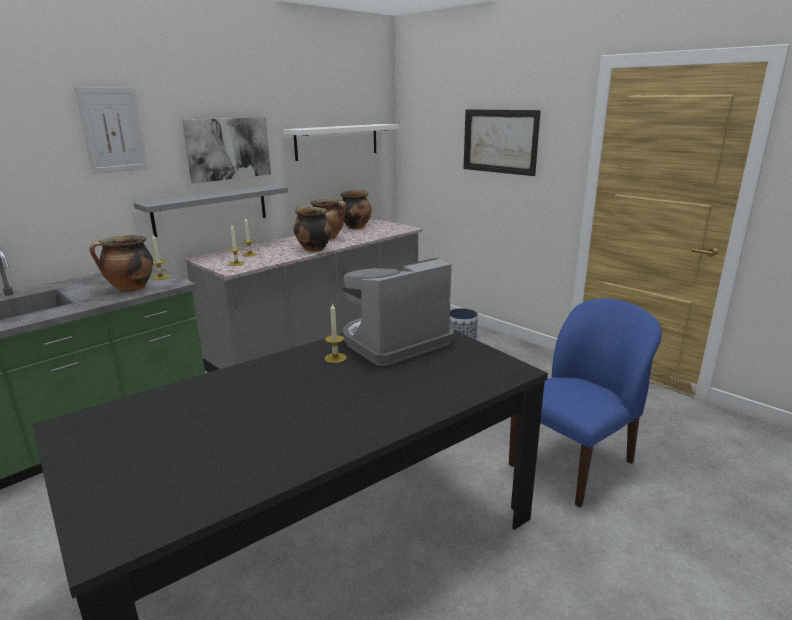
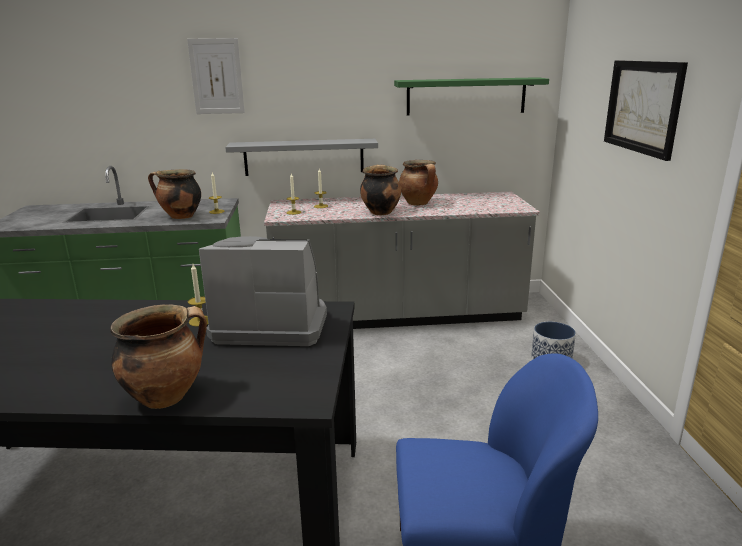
camera: 40 degrees right, 0 degrees up
(228, 148) = (327, 98): picture -> none
(337, 141) = (466, 96): white shelf -> green shelf
(356, 227) = (470, 197): cooking pot -> cooking pot (166, 396)

